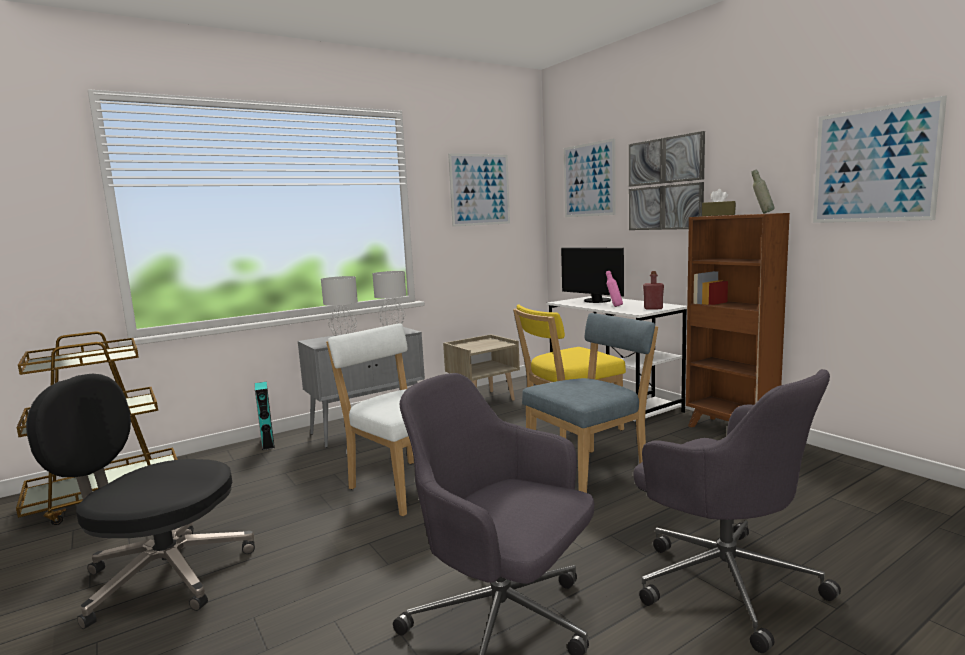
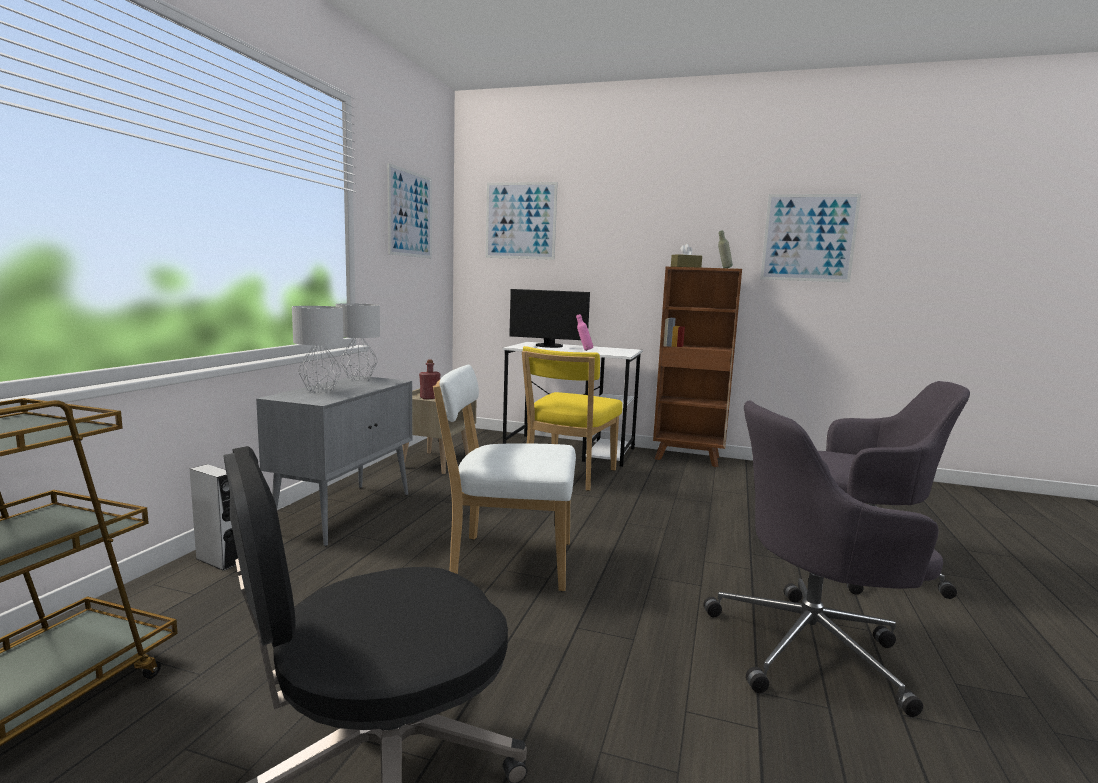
camera: 40 degrees left, 0 degrees up
(268, 444) = (218, 561): turquoise speaker -> grey speaker
(591, 472) = (652, 509): blue chair -> none
(653, 308) = (623, 351): red bottle -> red bottle (429, 398)
(665, 184) = (616, 234): picture -> none

